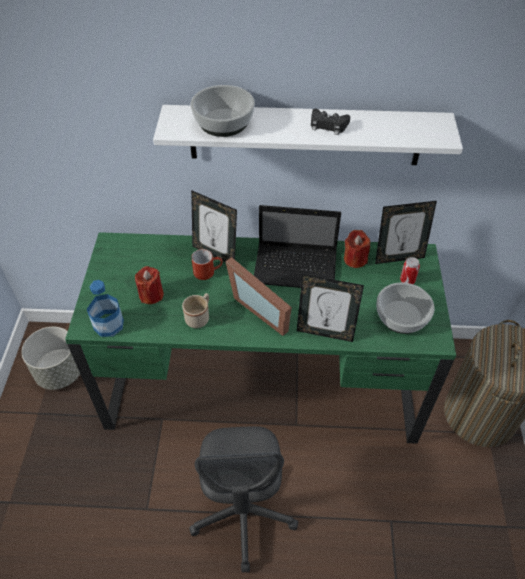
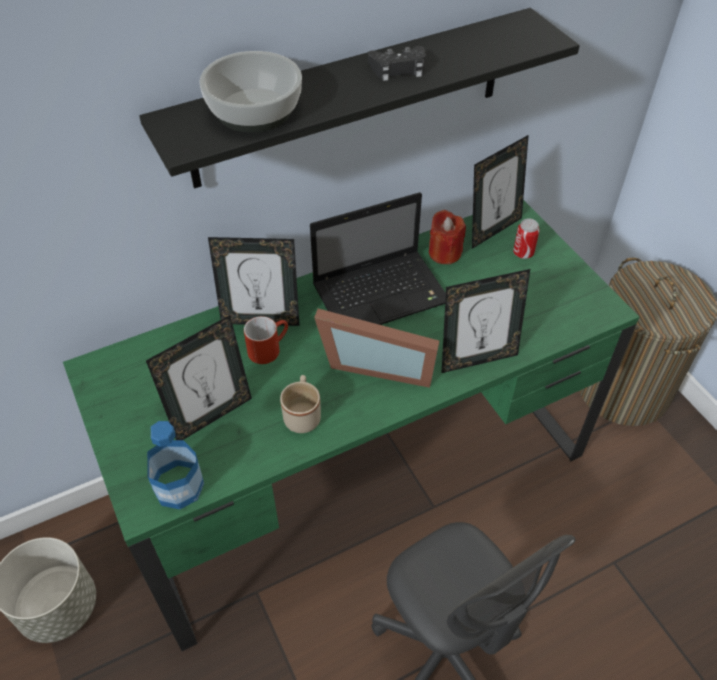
camera: 30 degrees left, 0 degrees up
(151, 295) = (211, 415): red candle -> picture frame
(305, 135) = (350, 99): white shelf -> black shelf
(402, 316) = (549, 298): bowl -> none

